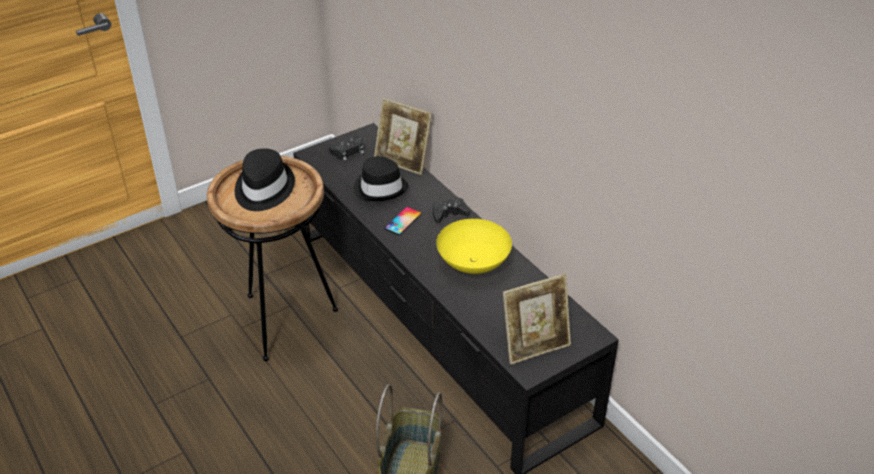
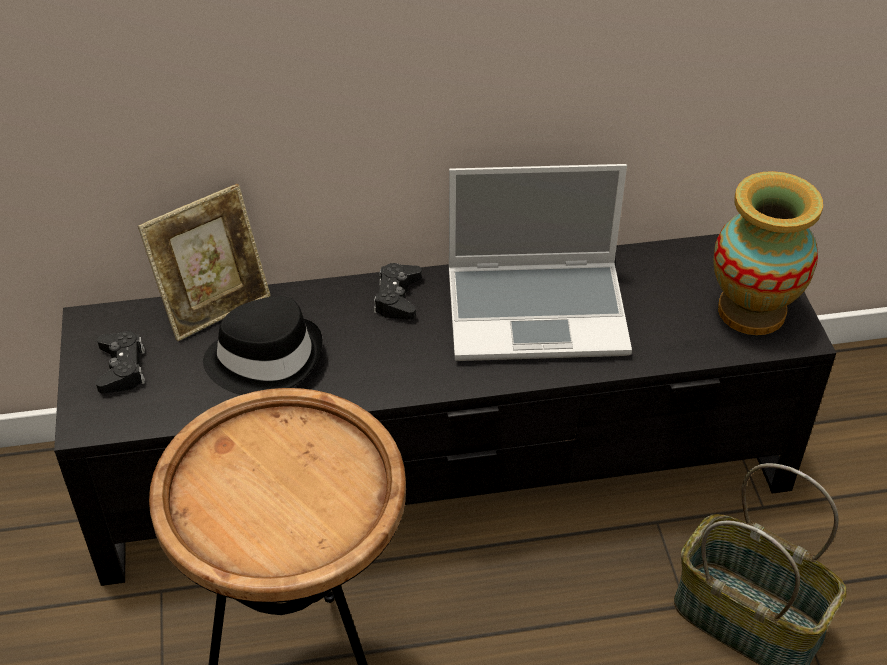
camera: 65 degrees left, 5 degrees up
(263, 189) = (267, 488): black hat -> none
(403, 221) = (377, 359): phone -> none
(474, 264) = (538, 311): yellow bowl -> laptop
(535, 346) = (751, 311): picture frame -> vase

